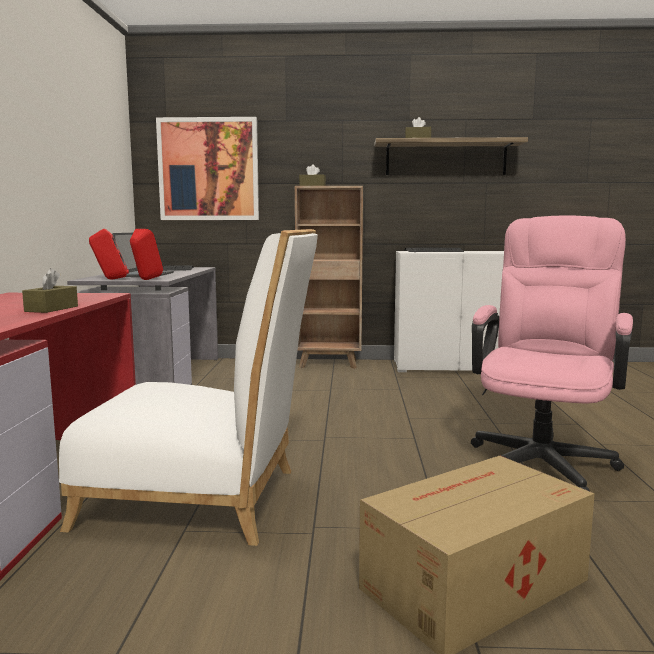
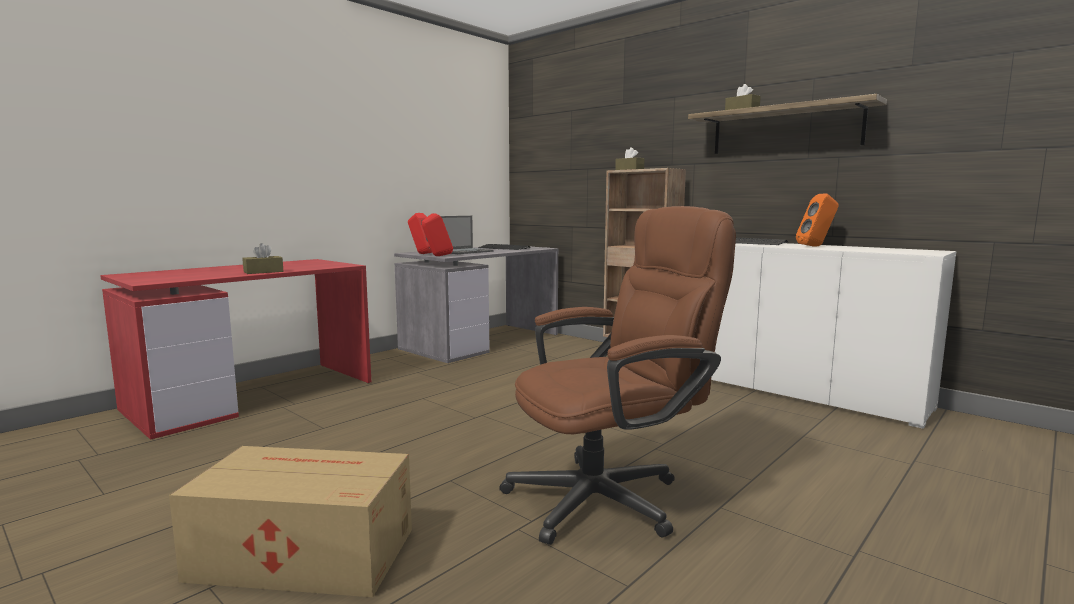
camera: 40 degrees right, 0 degrees up
(204, 499) = (313, 431): white chair -> none
(208, 169) = (559, 157): picture -> none
(487, 251) = (816, 246): none -> orange speaker
(543, 459) = (610, 496): pink office chair -> brown office chair

